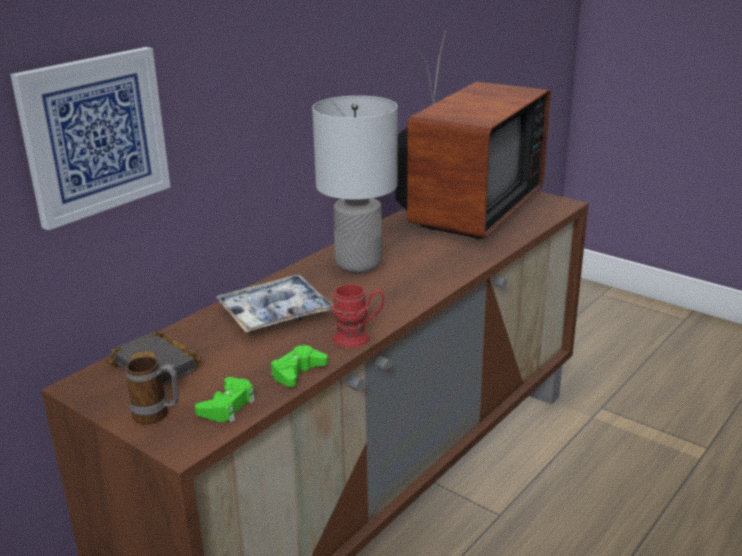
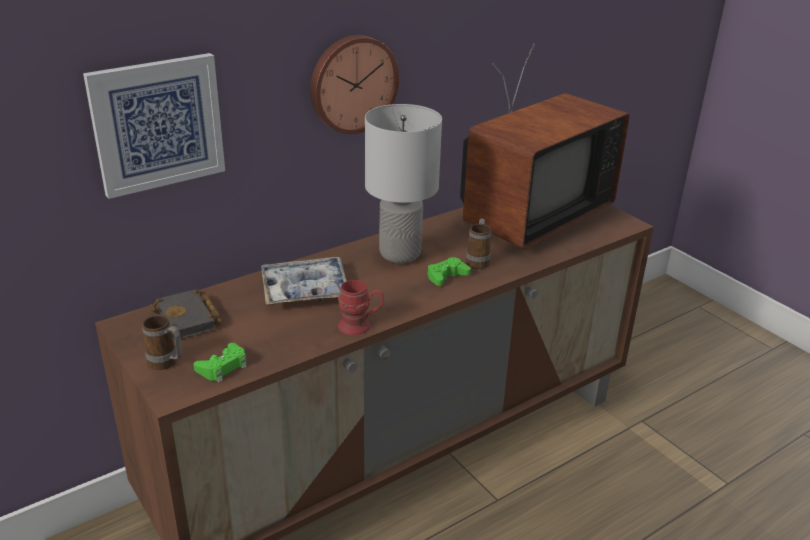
camera: 15 degrees right, 5 degrees up
(285, 80) = (352, 83): none -> wall clock
(297, 372) = (293, 348): green game controller -> green game controller (446, 276)
(441, 257) = (478, 260): none -> mug

